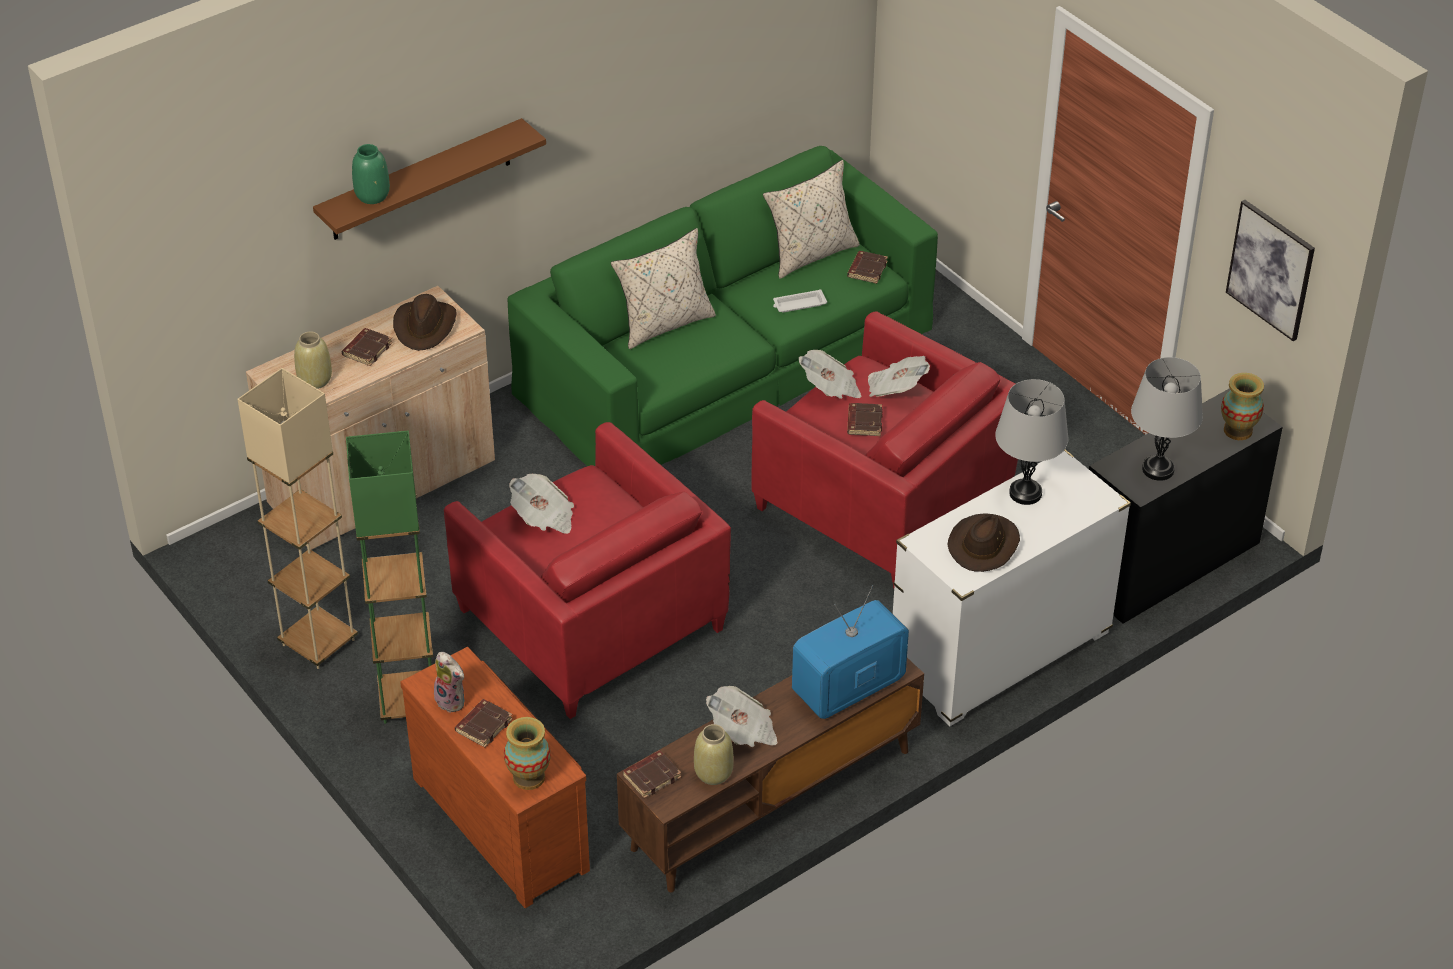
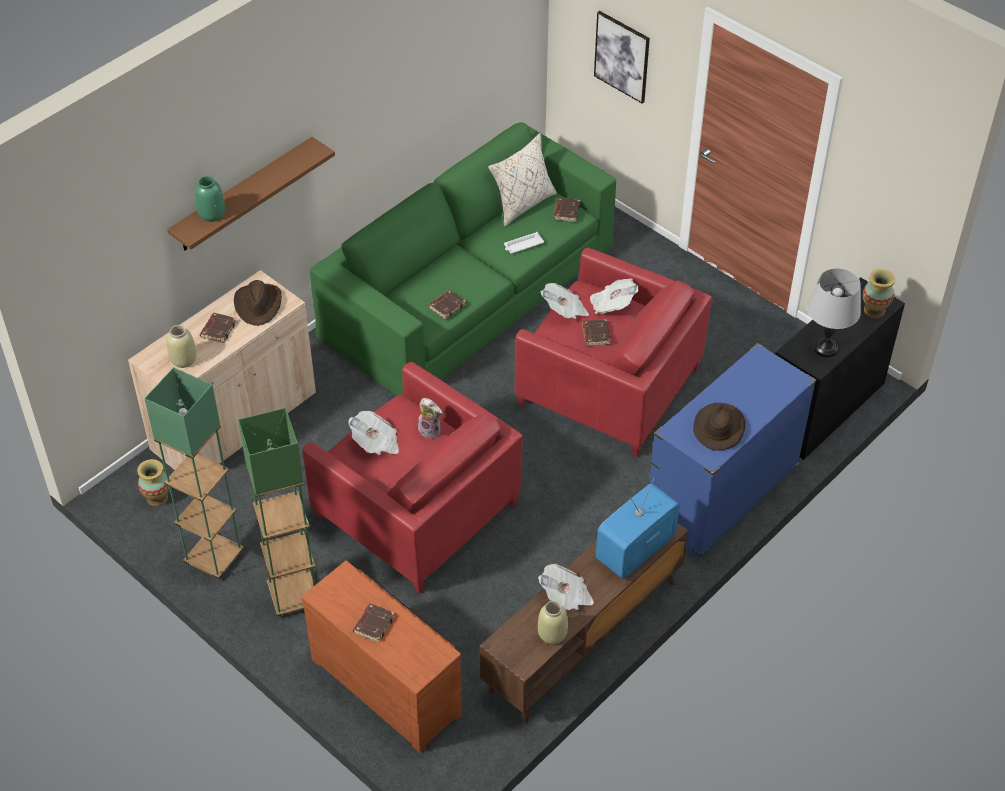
camera: 10 degrees left, 5 degrees up
(318, 642) = (214, 558): beige floor lamp -> green floor lamp
(452, 700) = (345, 607): plush toy -> plush toy (431, 430)
(529, 777) = (418, 662): vase -> vase (157, 498)
(652, 776) = (506, 643): brown book -> brown book (447, 306)
(664, 324) = (427, 273): beige pillow -> none
(1000, 653) = (721, 495): white dresser -> blue dresser
(1025, 493) = (738, 382): grey table lamp -> none
(1271, 269) = (892, 191): picture -> picture (622, 56)

